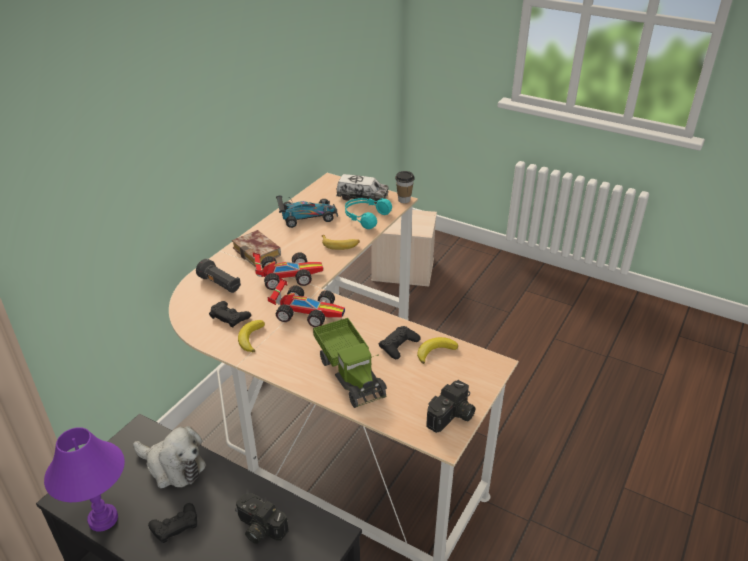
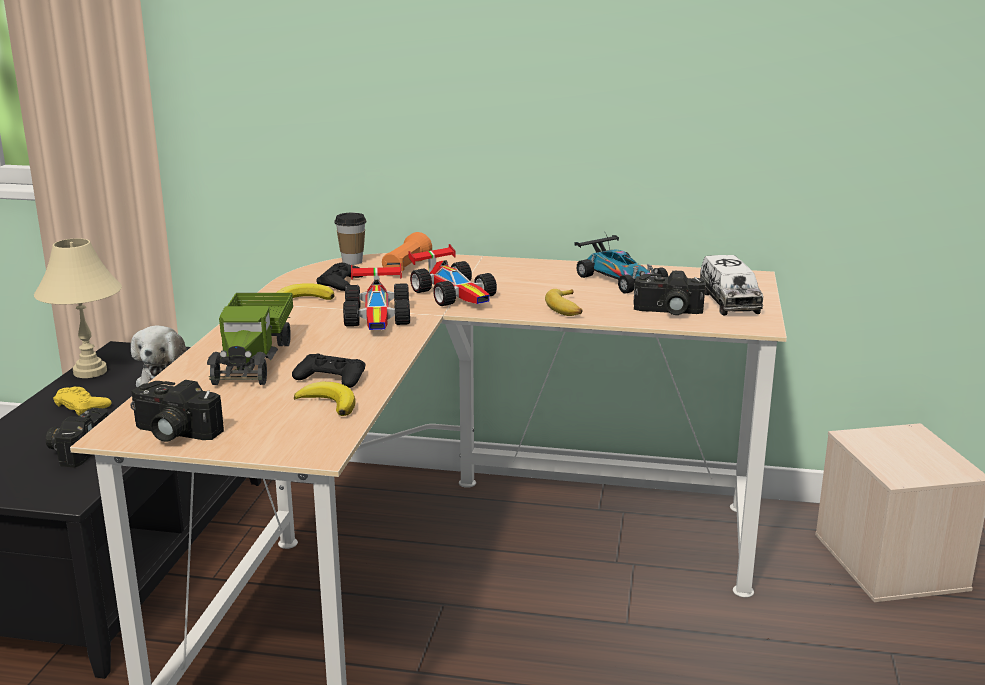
camera: 70 degrees right, 15 degrees down
(104, 518) = (90, 372): purple table lamp -> beige table lamp
(175, 525) = (82, 405): black game controller -> yellow game controller
(220, 285) = (406, 268): black flashlight -> orange flashlight
(259, 252) = (497, 272): book -> none
(350, 372) = (254, 358): toy truck -> toy truck turned 45 degrees counterclockwise
(365, 217) = (667, 311): turquoise headphones -> camera
(404, 200) = (763, 328): cup -> cup (352, 261)

